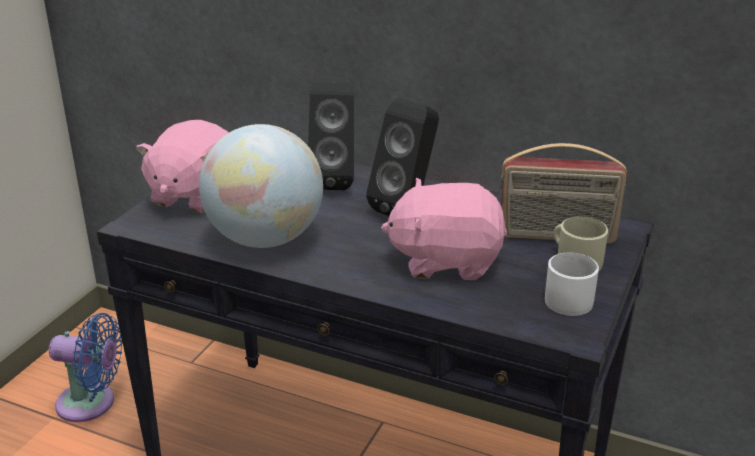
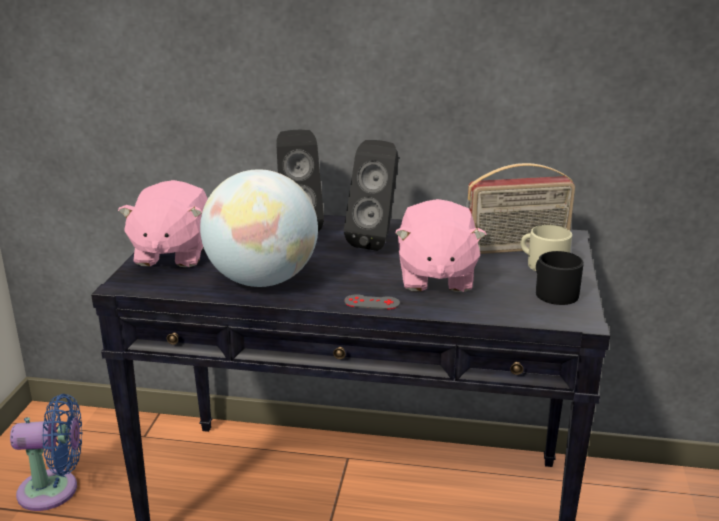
camera: 15 degrees left, 5 degrees down
(362, 281) = (372, 302): none -> grey game controller
(445, 260) = (435, 277): pink plush toy -> pink plush toy turned 75 degrees counterclockwise
(565, 298) = (553, 292): white mug -> black mug

